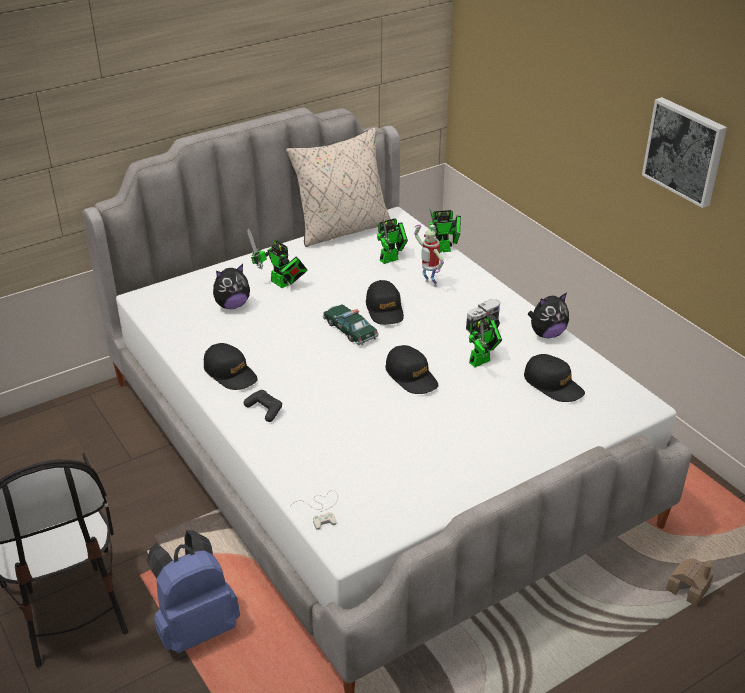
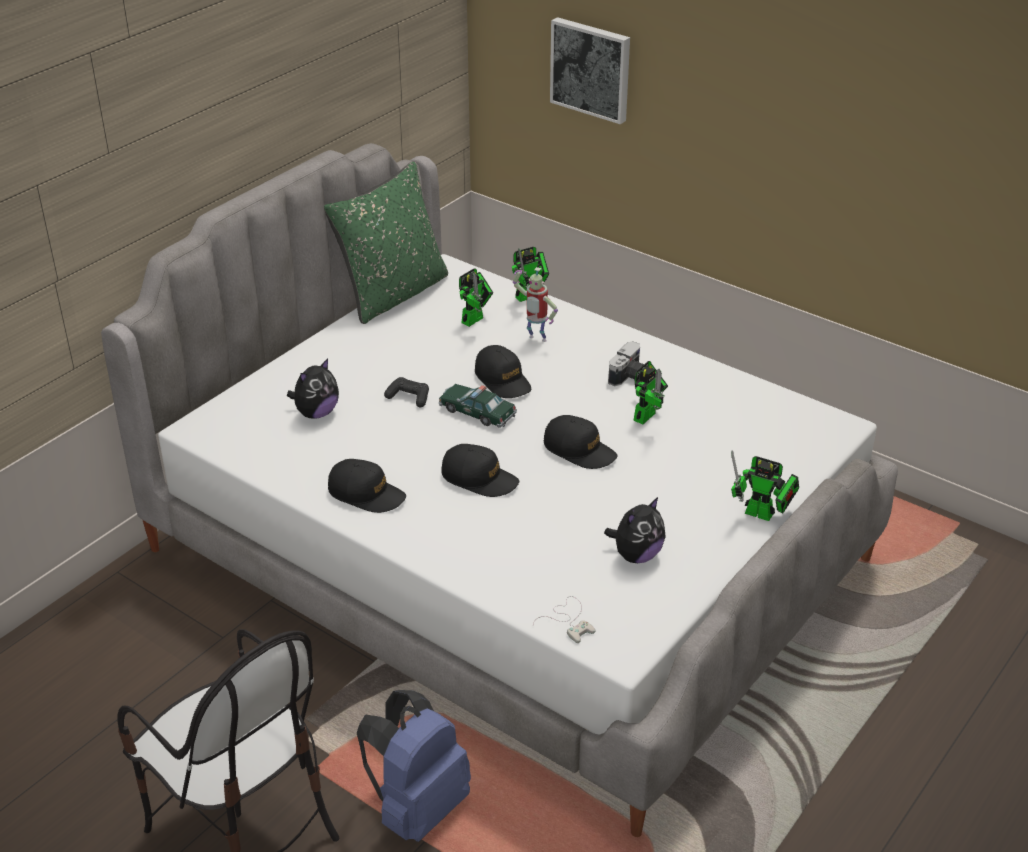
camera: 20 degrees left, 0 degrees up
(264, 410) = (434, 526): black game controller -> black game controller (409, 397)
(281, 284) = (361, 375): toy robot -> toy robot (763, 515)
(342, 229) = (393, 294): beige pillow -> green pillow
(546, 334) = (699, 370): plush toy -> plush toy (636, 555)
(553, 385) = (738, 425): black cap -> black cap (479, 478)
(685, 151) = (819, 134): picture -> picture (591, 69)
(688, 589) = (923, 617): toy house -> none

